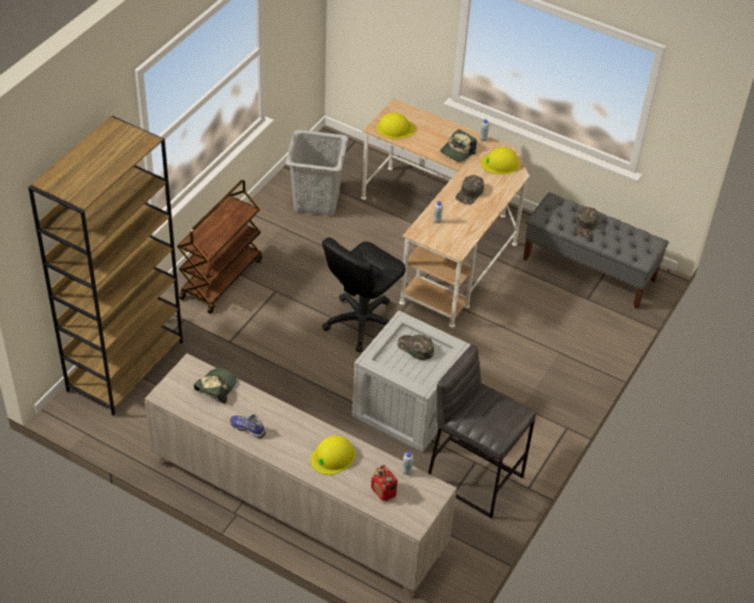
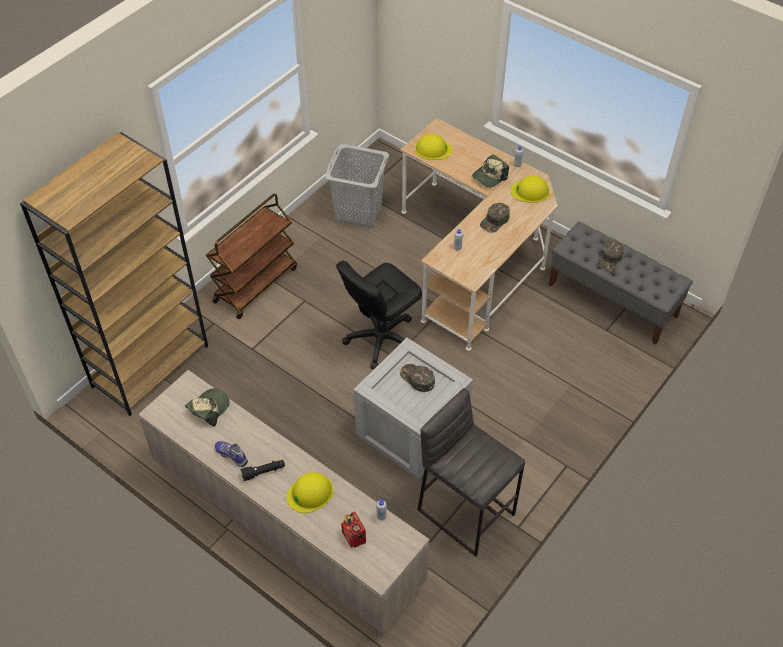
camera: 10 degrees right, 5 degrees up
(283, 441) = (263, 472): none -> black flashlight

